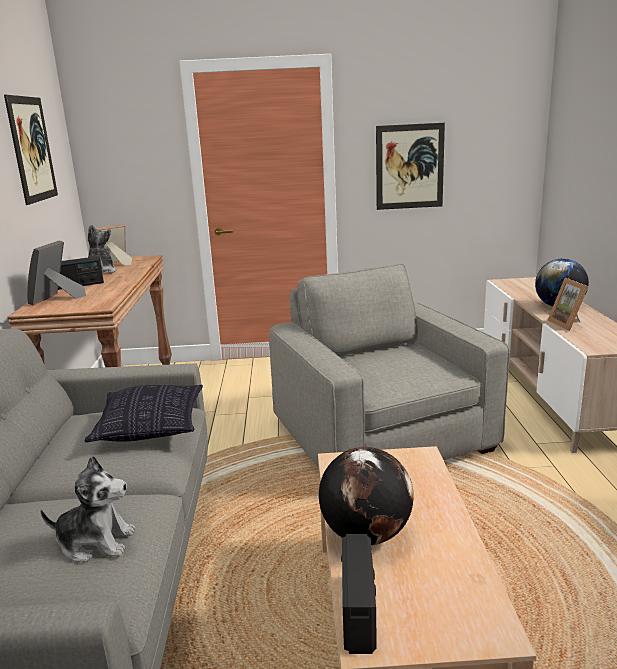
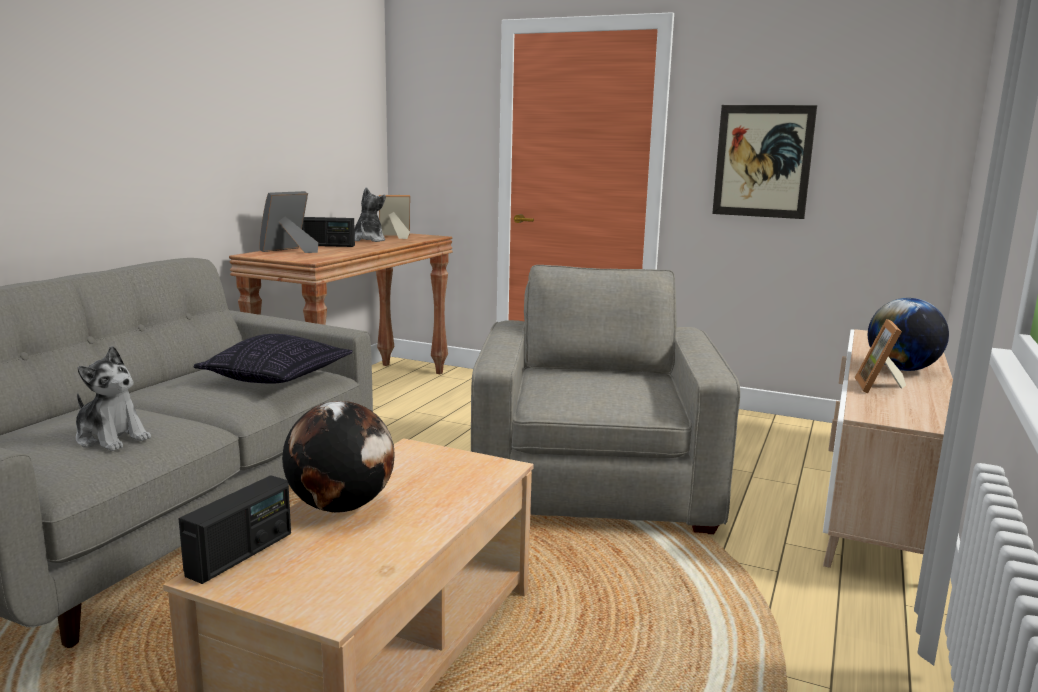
camera: 25 degrees right, 5 degrees down
(32, 149) = (318, 102): picture -> none

